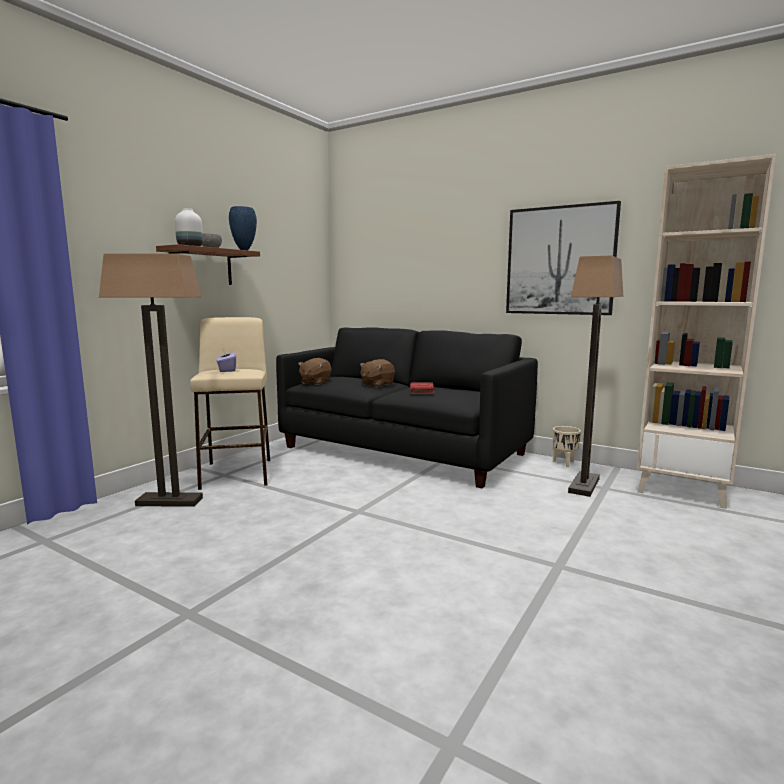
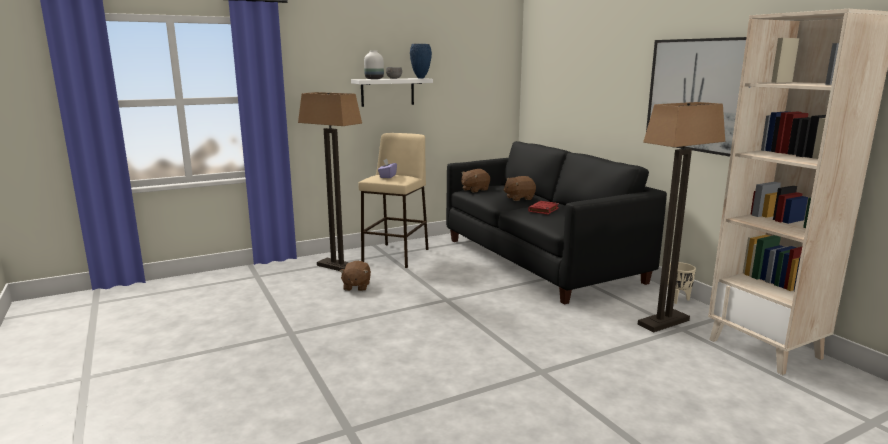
camera: 30 degrees right, 5 degrees up
(201, 267) = (387, 92): brown shelf -> white shelf
(224, 521) = (356, 286): none -> brown plush toy

